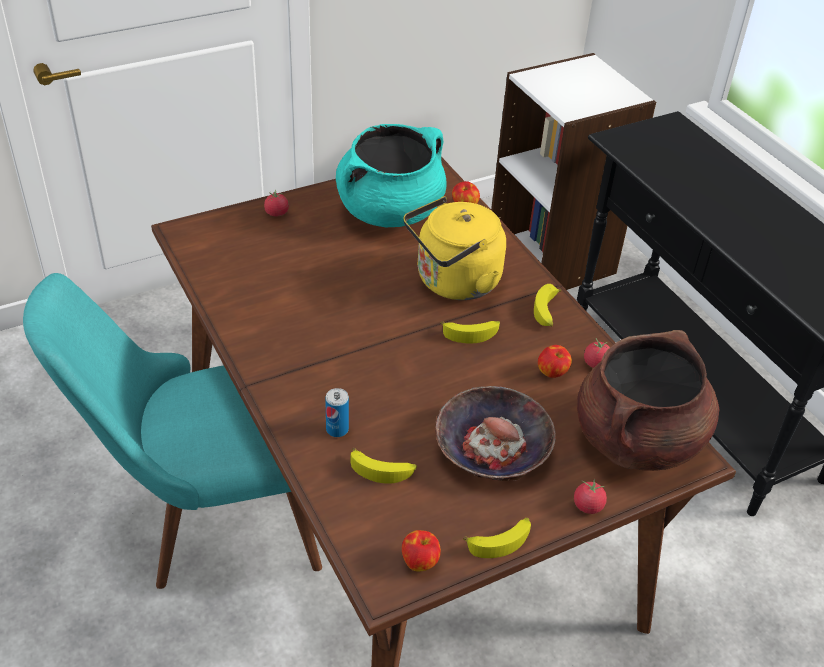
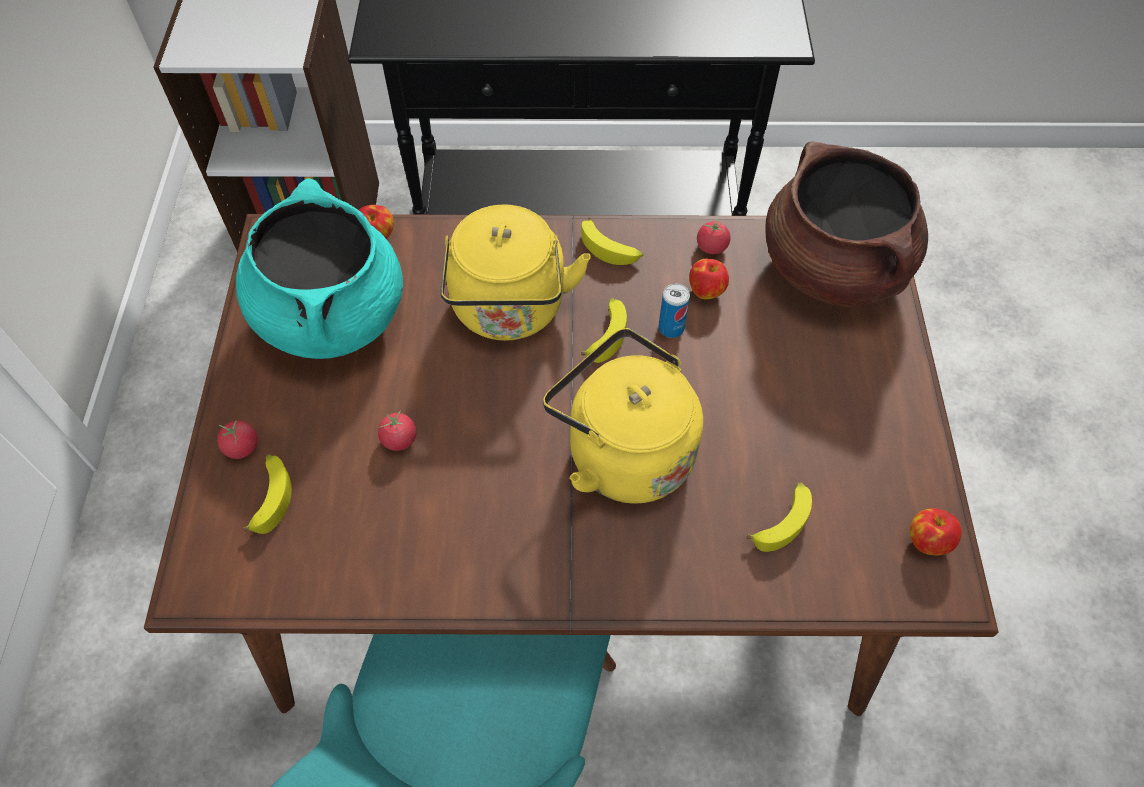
camera: 60 degrees left, 15 degrees up
(337, 429) = (697, 542): can -> can (671, 328)
(383, 371) = (623, 451): none -> yellow kettle
(492, 447) = (791, 398): bowl -> none
(500, 541) = (923, 452): banana -> banana (270, 496)
(588, 506) = (904, 353): tomato -> tomato (399, 439)

